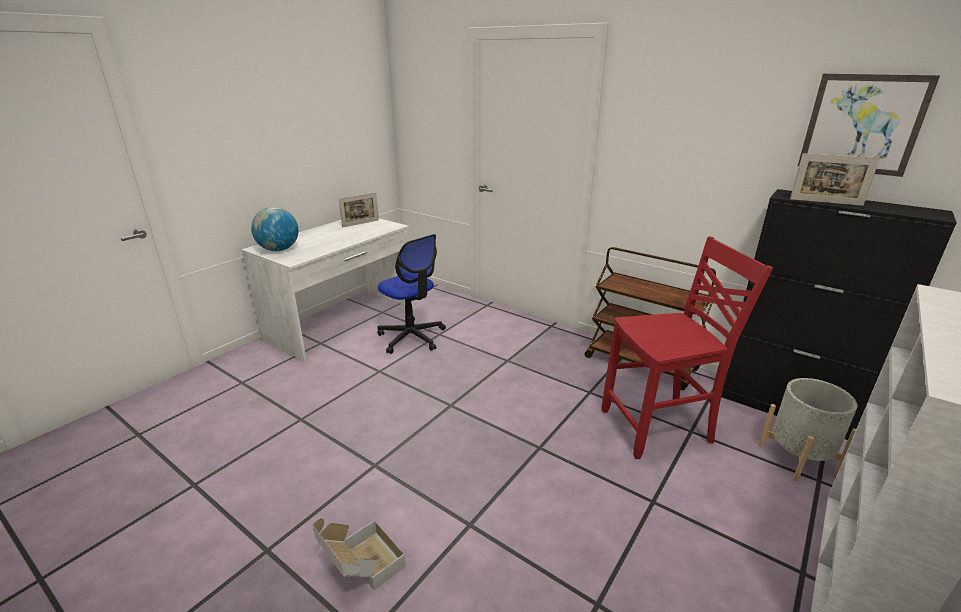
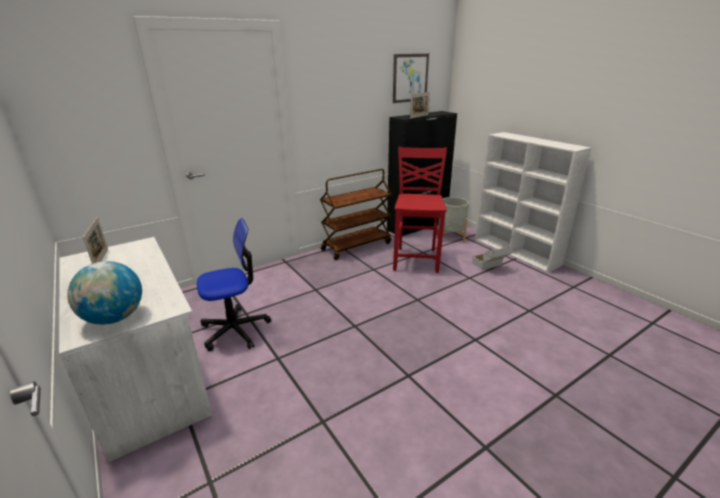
camera: 70 degrees left, 0 degrees up
(361, 569) = (505, 392): cardboard box -> cardboard box (491, 267)

